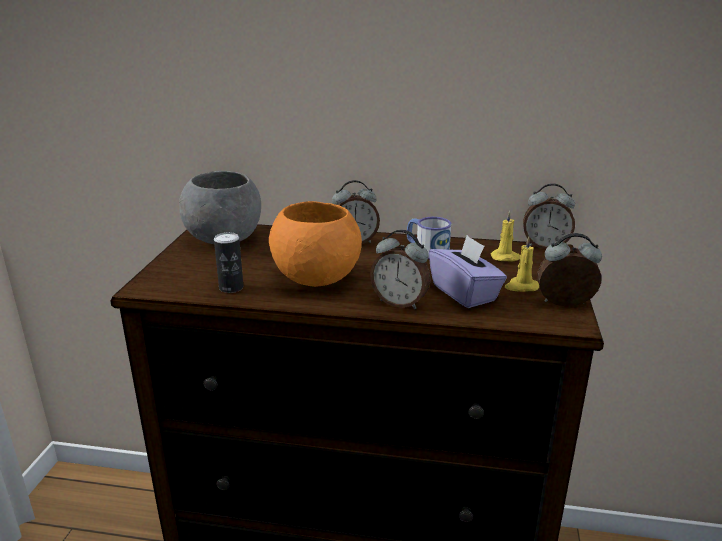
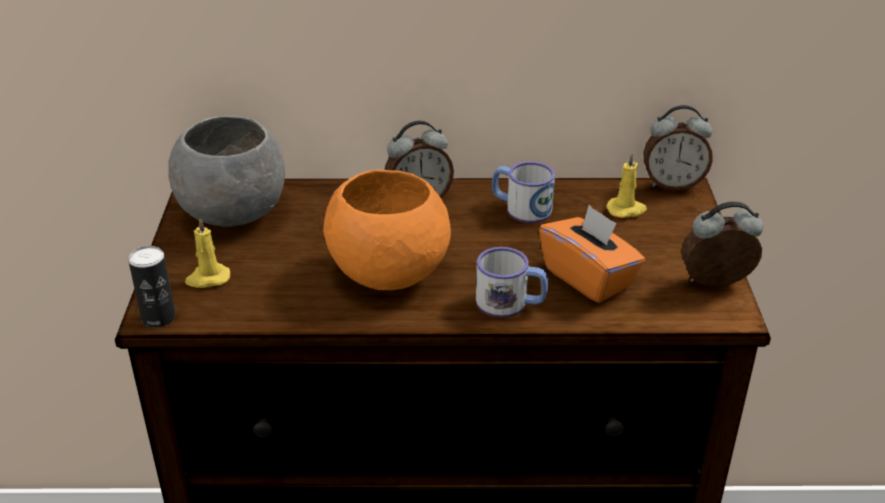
camera: 10 degrees left, 10 degrees up
(231, 287) = (278, 301): can -> can (158, 317)
(400, 303) = (510, 303): alarm clock -> mug
(465, 293) = (588, 277): purple tissue box -> orange tissue box
(521, 287) = (656, 259): yellow candle -> yellow candle (207, 278)

